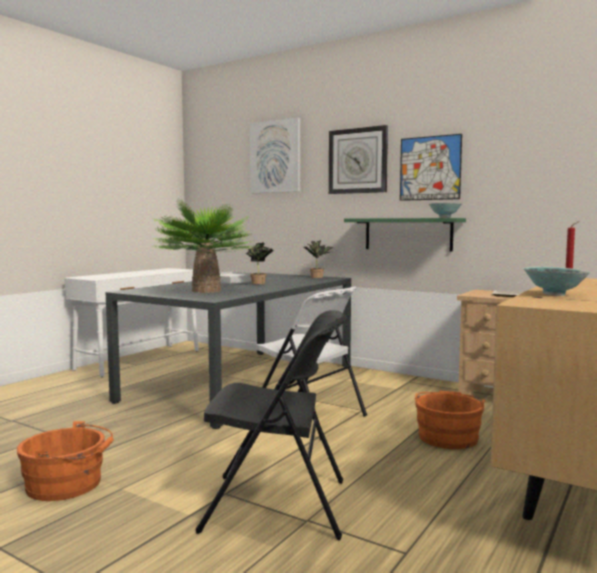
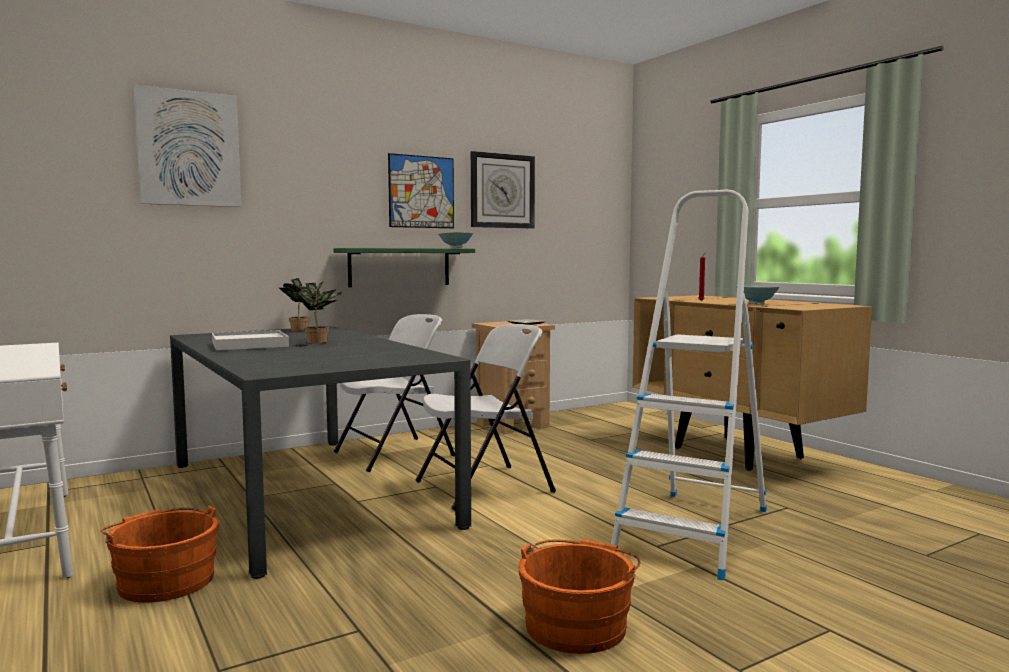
camera: 65 degrees left, 0 degrees up
(206, 291) = (351, 355): potted plant -> none
(276, 505) = (693, 531): black chair -> white step ladder
(348, 383) = (394, 454): none -> white chair
(358, 161) = (332, 172): wall clock -> wall clock (502, 191)
(448, 436) = (590, 455): orange bucket -> orange bucket (164, 580)

